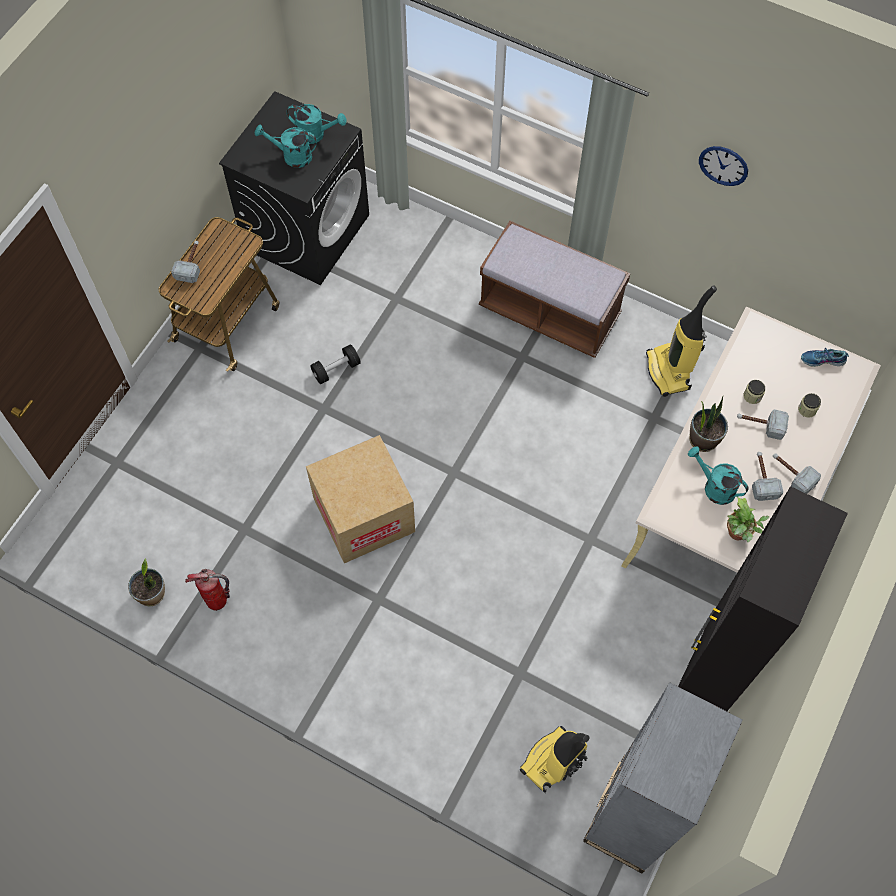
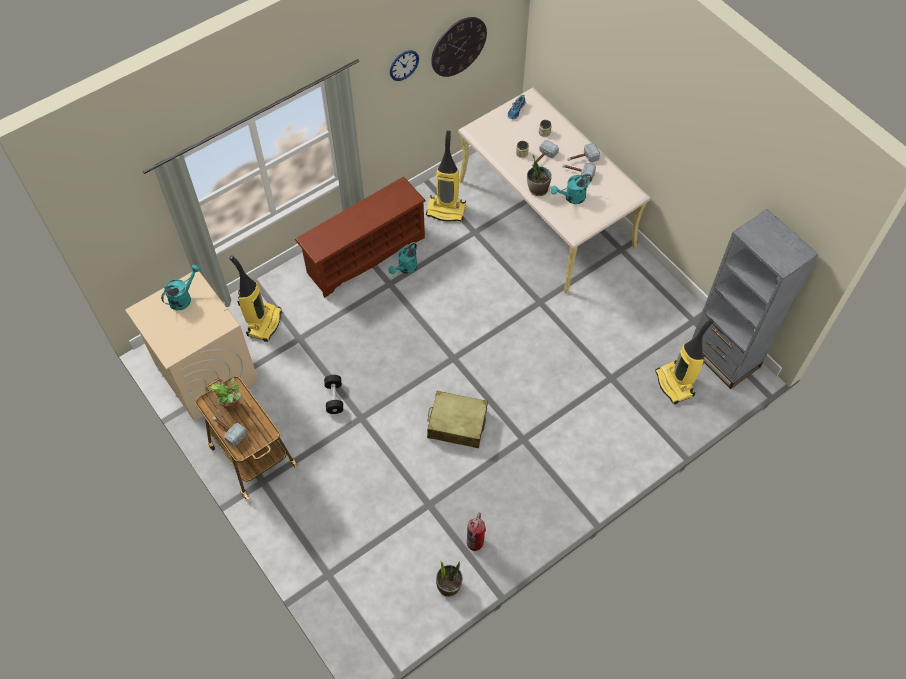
camera: 65 degrees left, 5 degrees down
(292, 156) = (192, 319): turquoise watering can -> turquoise watering can (405, 268)
(306, 231) = (206, 373): black washing machine -> beige washing machine
(364, 515) = (457, 424): cardboard box -> beige suitcase
(399, 253) = (263, 322): none -> vacuum cleaner
(549, 312) = (365, 254): brown bench -> brown shoe rack
(706, 677) = (656, 282): black cabinet -> none
(738, 534) = (608, 200): potted plant -> potted plant (232, 403)
(812, 217) = (458, 46): none -> wall clock

